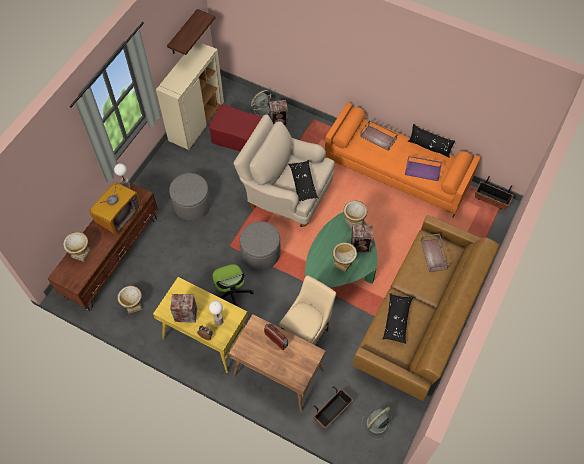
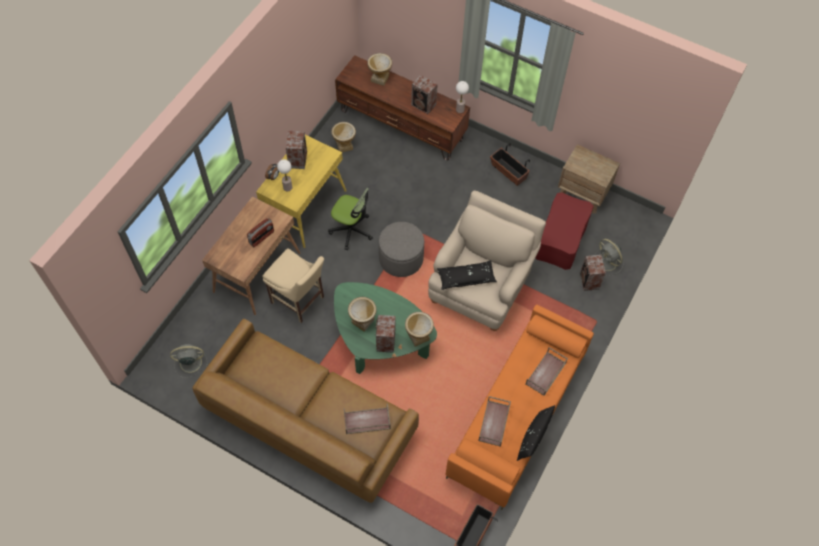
camera: 90 degrees right, 0 degrees up
(118, 215) = (424, 105): television -> speaker
(183, 33) = (640, 118): shelf -> none
(192, 204) = (465, 192): grey ottoman -> none
(196, 121) = (583, 194): beige cabinet -> brown nightstand
(231, 294) = (351, 230): office chair -> office chair turned 135 degrees counterclockwise
(332, 412) = (208, 321): planter -> planter (508, 172)
(376, 424) = (189, 362): grey fan -> grey fan turned 60 degrees counterclockwise
(397, 320) = (284, 370): black pillow -> none
(423, 170) = (494, 423): purple tray -> brown tray

